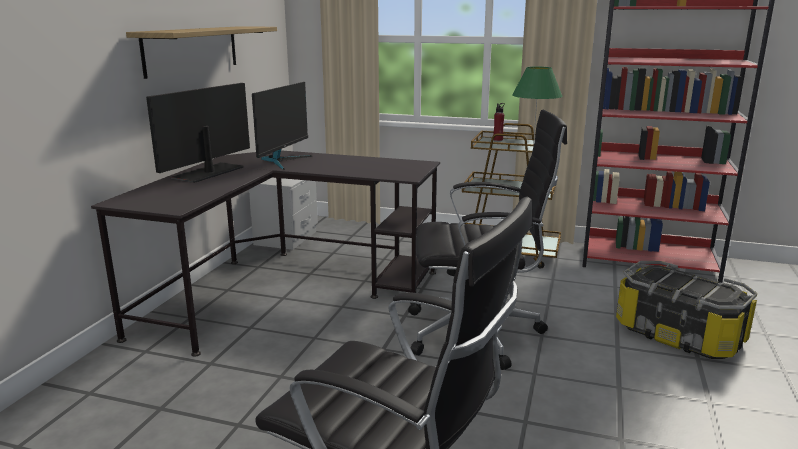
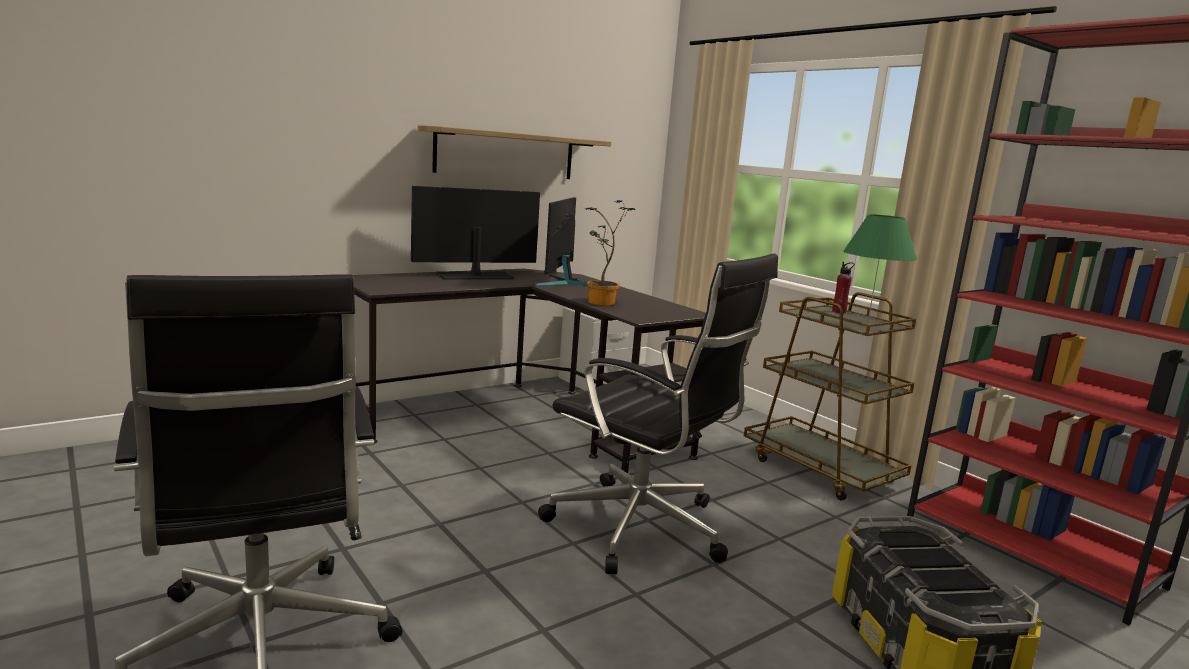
camera: 35 degrees right, 5 degrees down
(282, 161) = (560, 282): monitor -> monitor turned 135 degrees clockwise
(355, 172) = (600, 303): none -> potted plant

